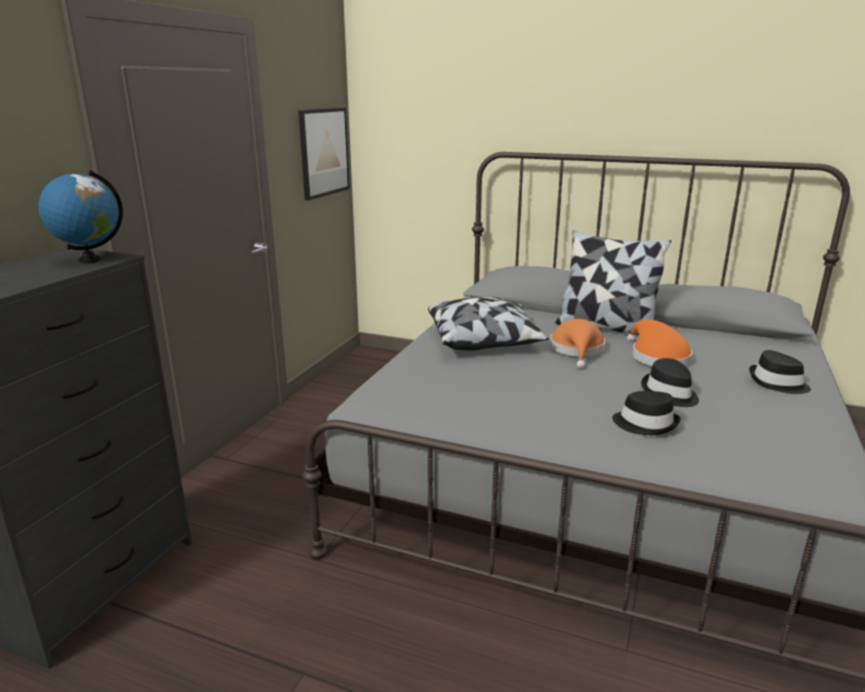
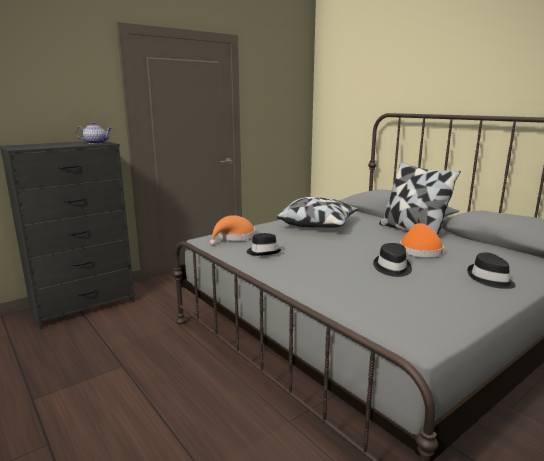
camera: 30 degrees right, 5 degrees down
(89, 260) = (96, 143): globe -> teapot
(324, 152) = (288, 113): picture -> none
(577, 350) = (369, 238): orange hat -> orange hat (234, 237)
(645, 423) = (347, 277): black hat -> black hat (263, 252)

